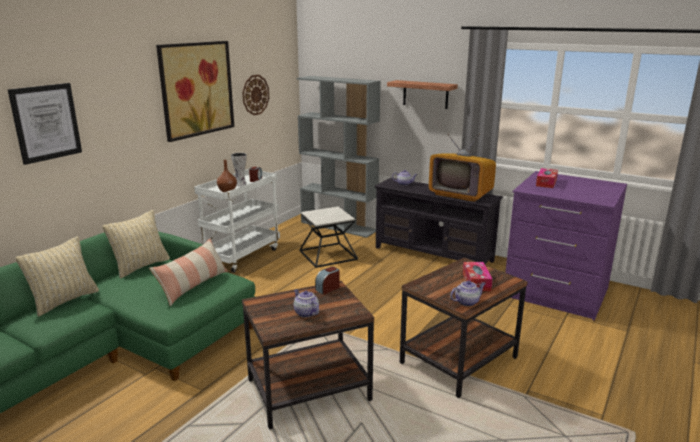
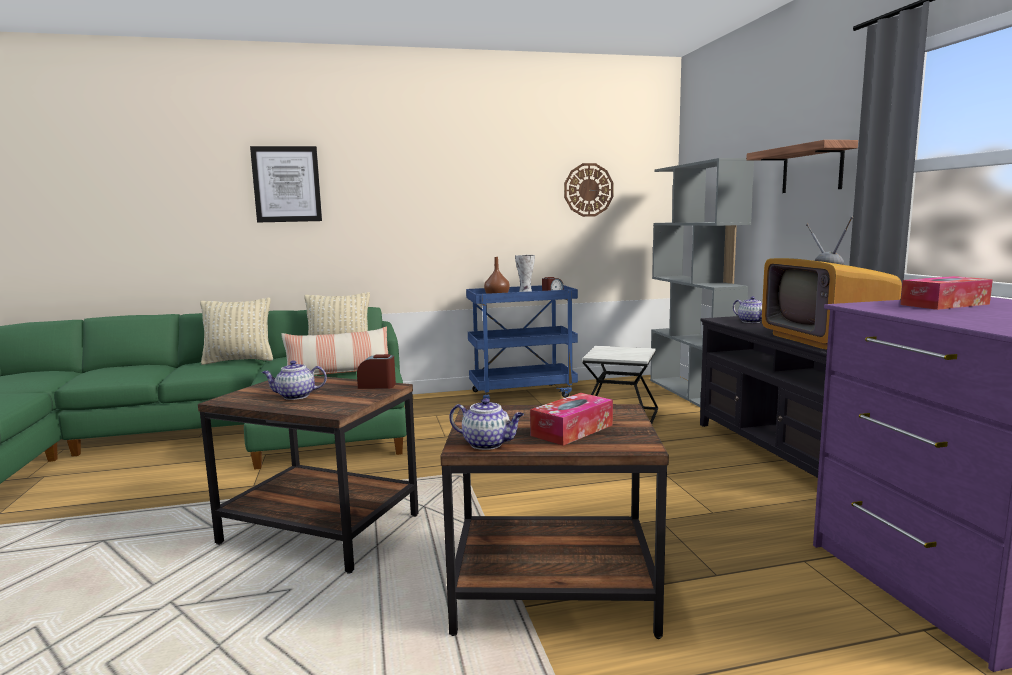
camera: 45 degrees right, 10 degrees down
(196, 89) = (488, 172): picture -> none
(242, 255) = (523, 393): white cart -> blue cart
(305, 313) = (295, 396): teapot -> teapot turned 105 degrees counterclockwise

